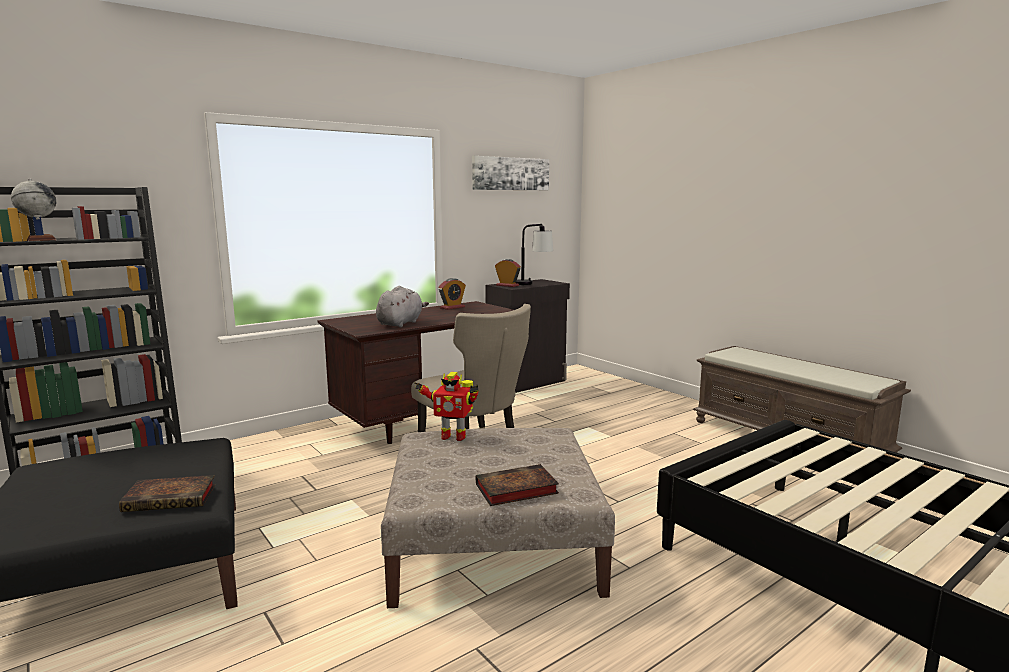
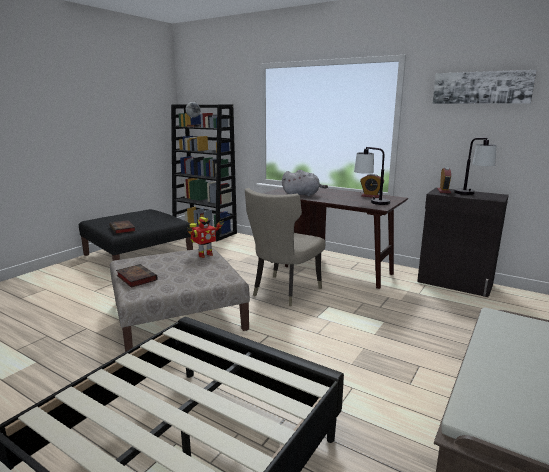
camera: 70 degrees right, 5 degrees up
(452, 436) = (204, 255): toy robot -> toy robot turned 120 degrees counterclockwise
(481, 311) = (371, 202): none -> table lamp

